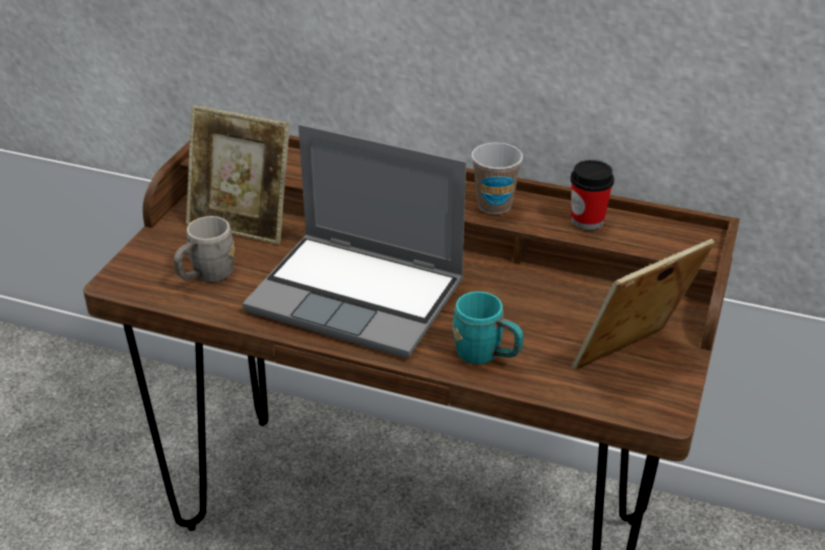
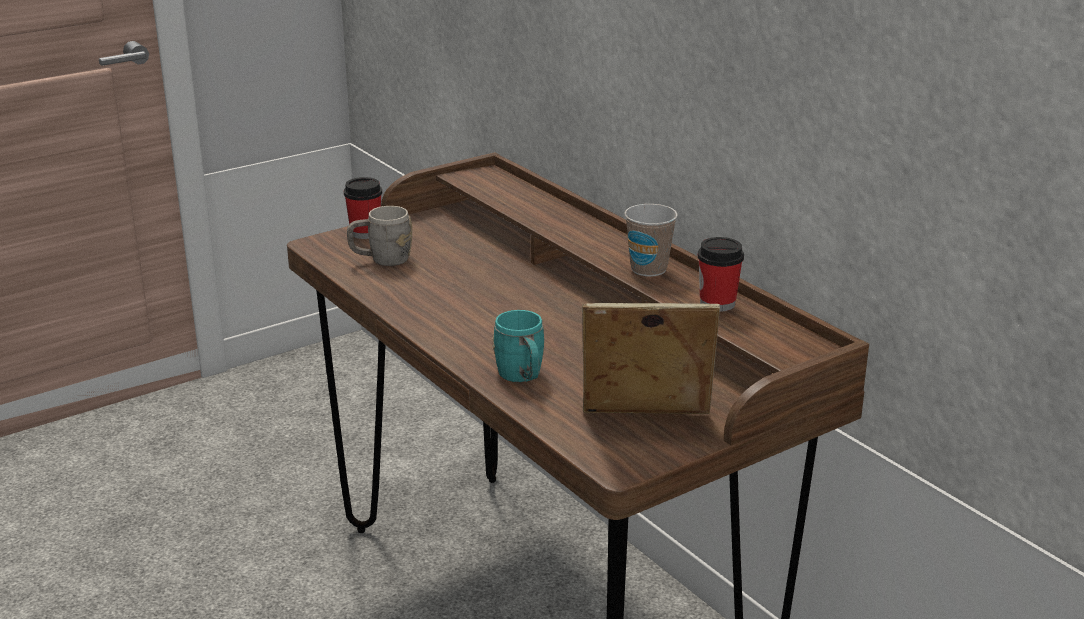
camera: 35 degrees right, 10 degrees down
(151, 250) = (365, 233): none -> cup
(241, 225) = (452, 237): picture frame -> none
(360, 296) = (477, 308): laptop -> none

